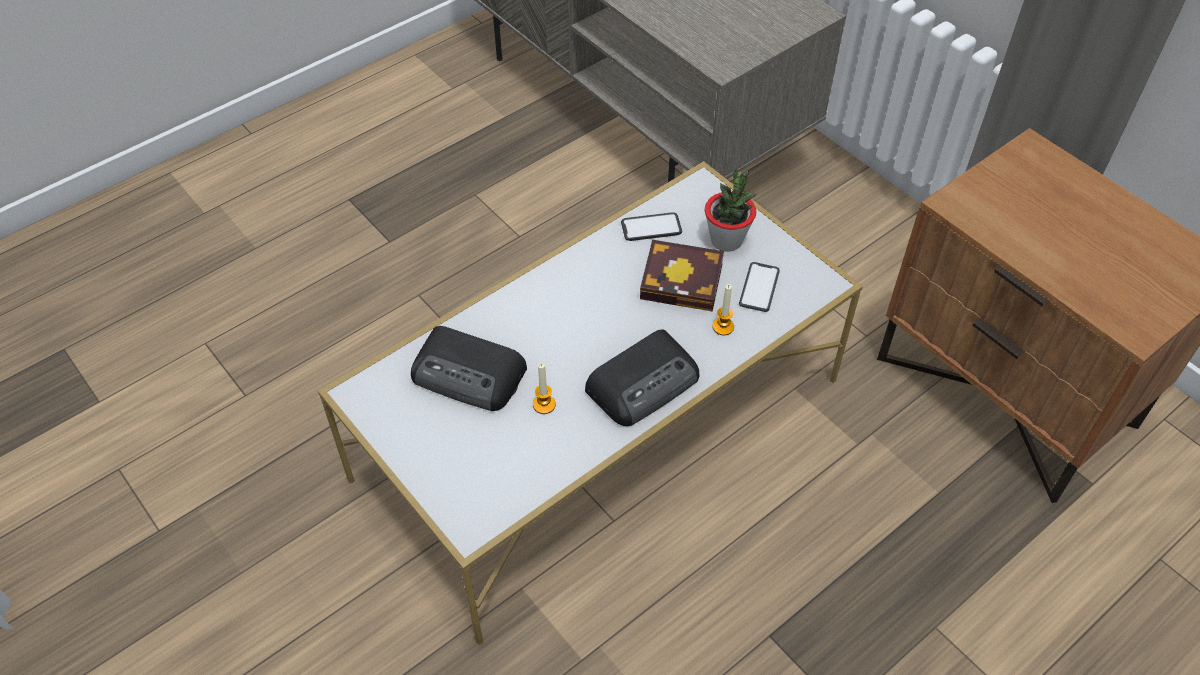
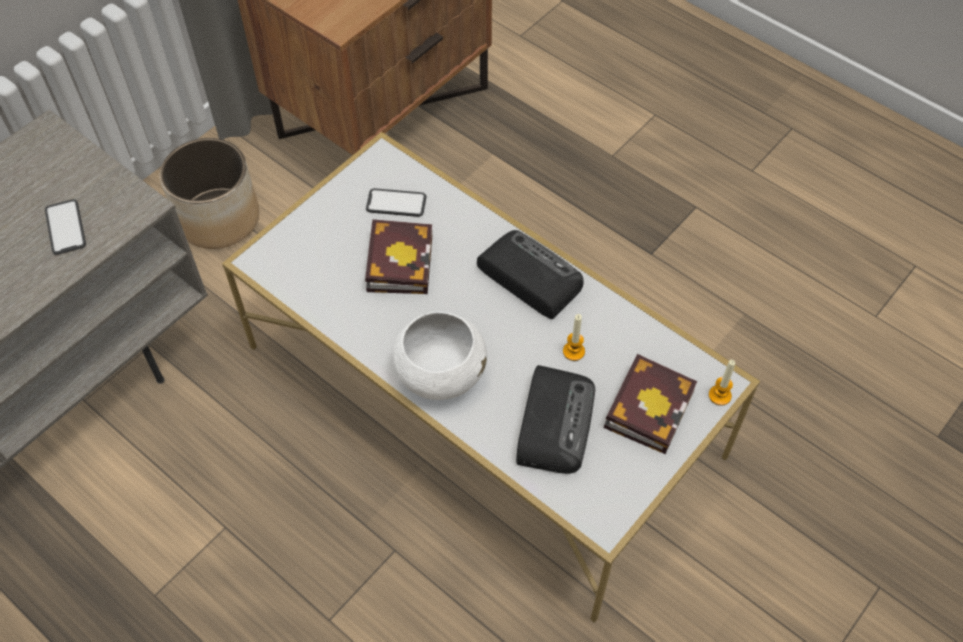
camera: 100 degrees left, 5 degrees up
(464, 456) = (649, 405): none -> book
(546, 297) = (440, 373): none -> white bowl
(651, 227) = (328, 296): phone -> phone (65, 227)
(723, 327) = (450, 226): candle -> candle (719, 395)
(726, 240) = (338, 233): potted plant -> none
(851, 244) = (219, 218): none -> planter

